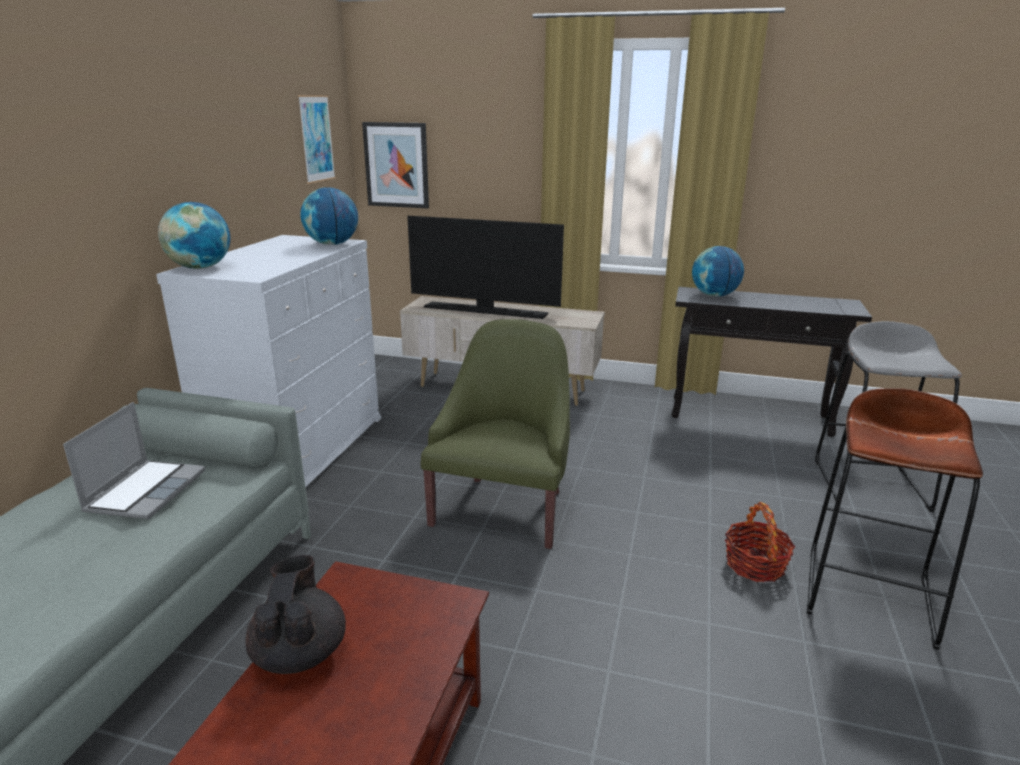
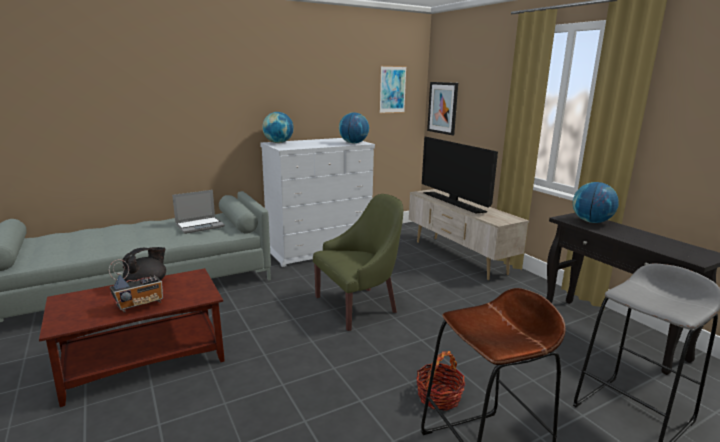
camera: 45 degrees right, 5 degrees down
(382, 694) = (140, 305): none -> radio

